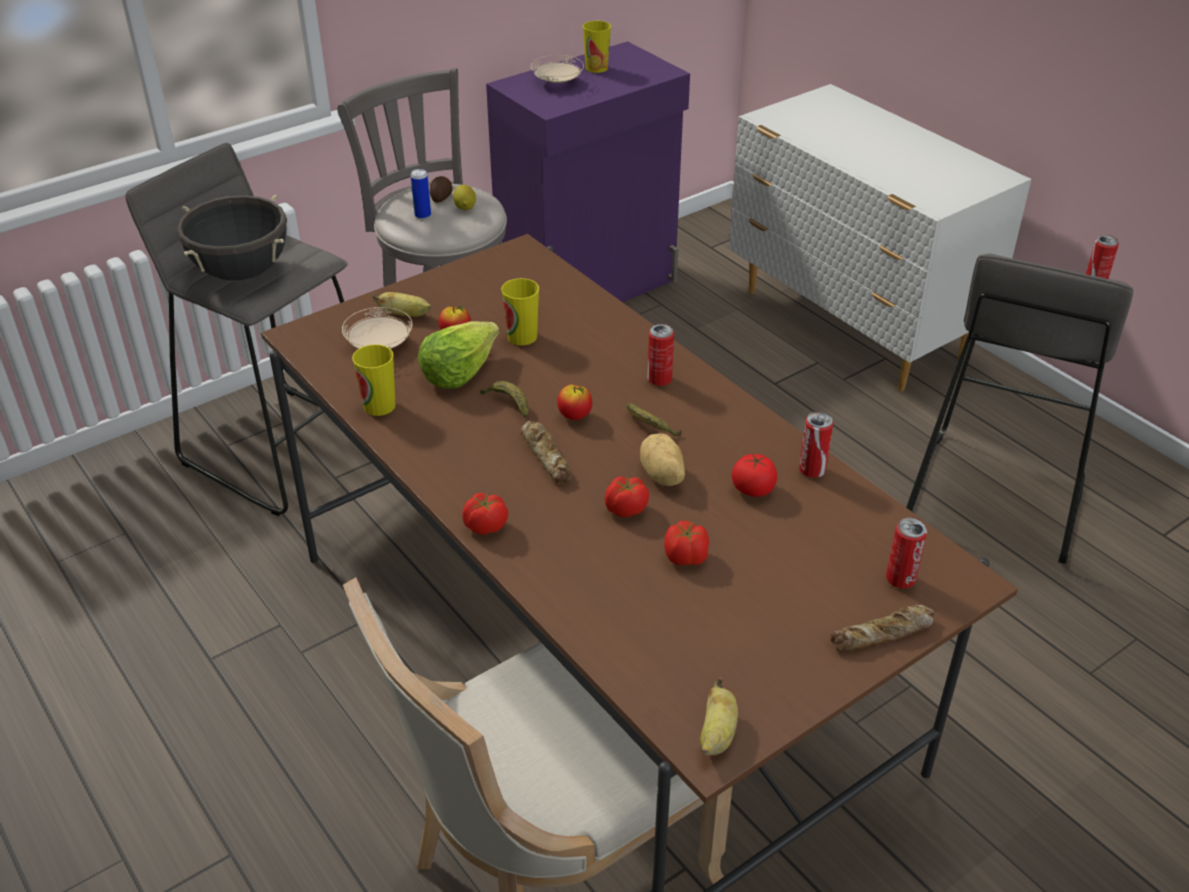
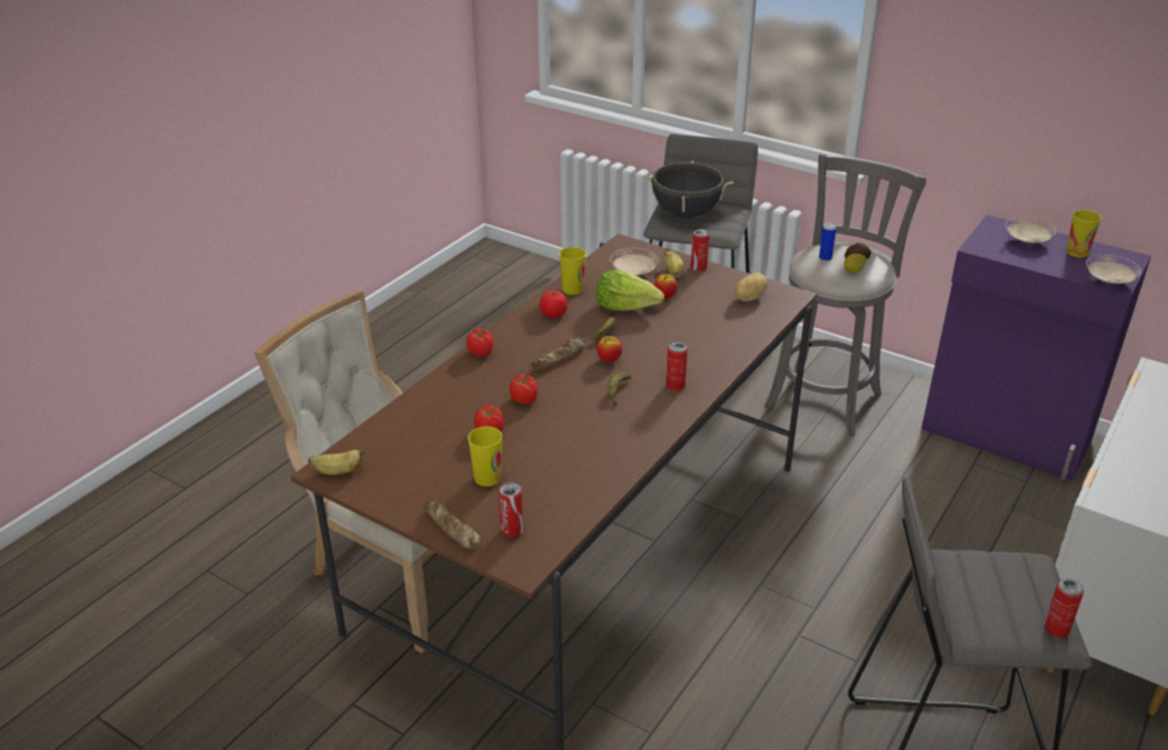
camera: 70 degrees right, 5 degrees down
(522, 337) = (684, 320): cup -> cup (487, 477)
(659, 72) = (1109, 281): none -> beige plate
(661, 476) = (566, 407): potato -> potato (748, 298)
(753, 489) = (575, 448): tomato -> tomato (553, 314)
(812, 470) = (613, 472): can -> can (698, 267)

